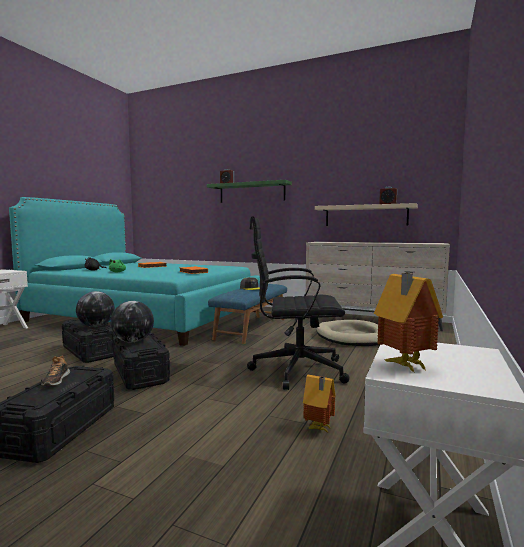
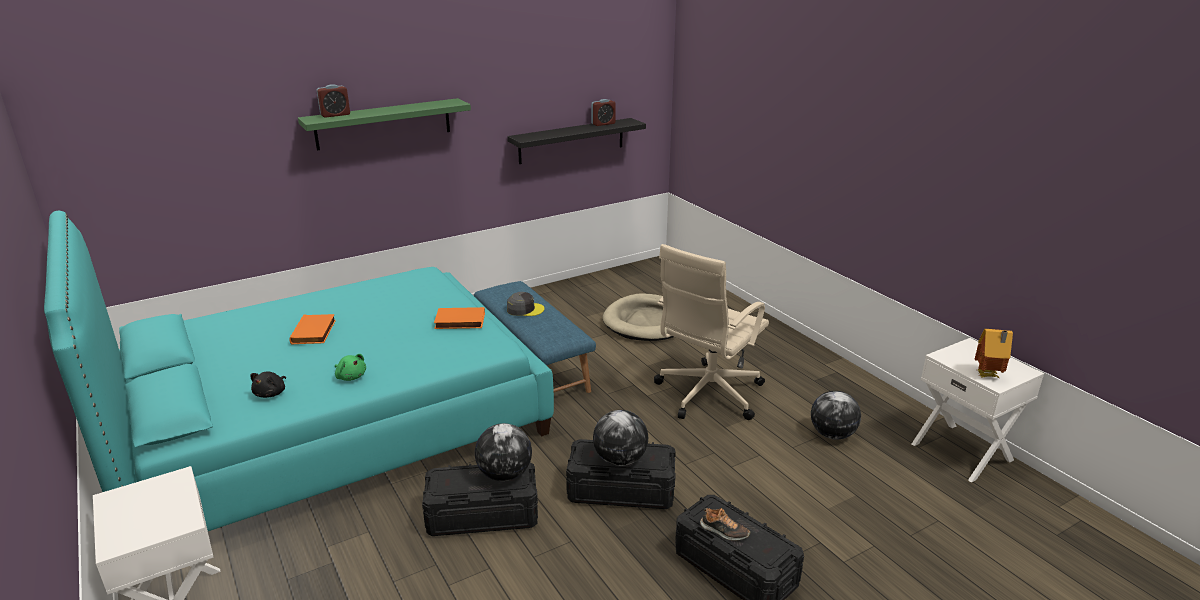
camera: 55 degrees left, 20 degrees up
(295, 370) = (707, 394): black office chair -> beige office chair
(318, 429) = (832, 434): toy house -> globe
(365, 215) = (571, 140): beige shelf -> black shelf
(373, 320) = (604, 283): beige dresser -> none

